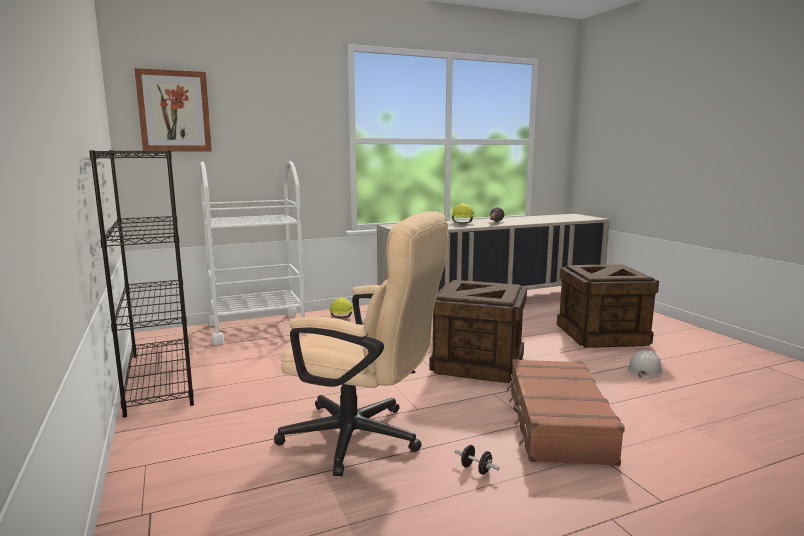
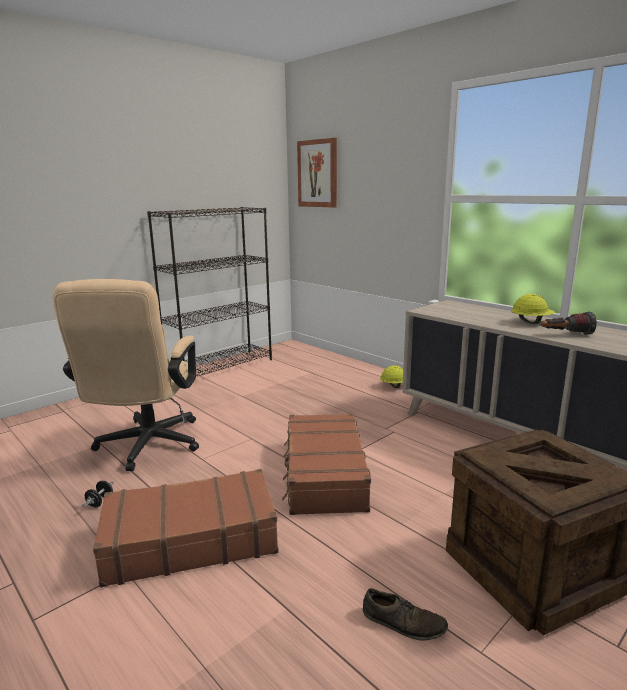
camera: 70 degrees right, 5 degrees up
(257, 328) = (332, 365): white cart -> none
(478, 364) = (324, 474): crate -> brown suitcase
(644, 370) = (403, 622): white hard hat -> brown shoe

